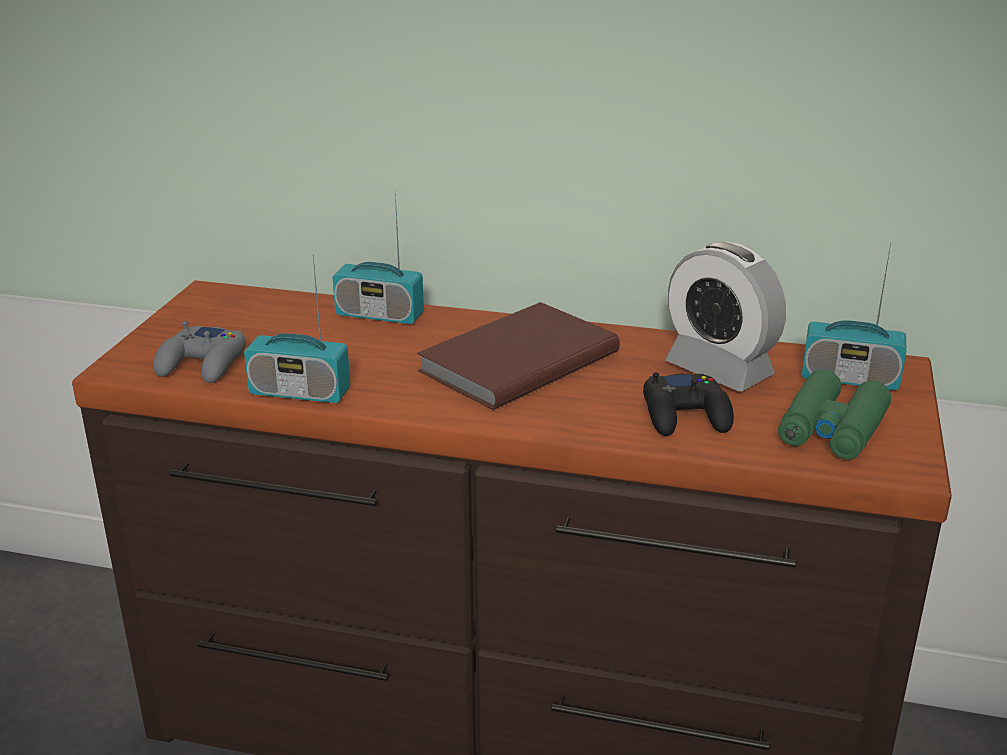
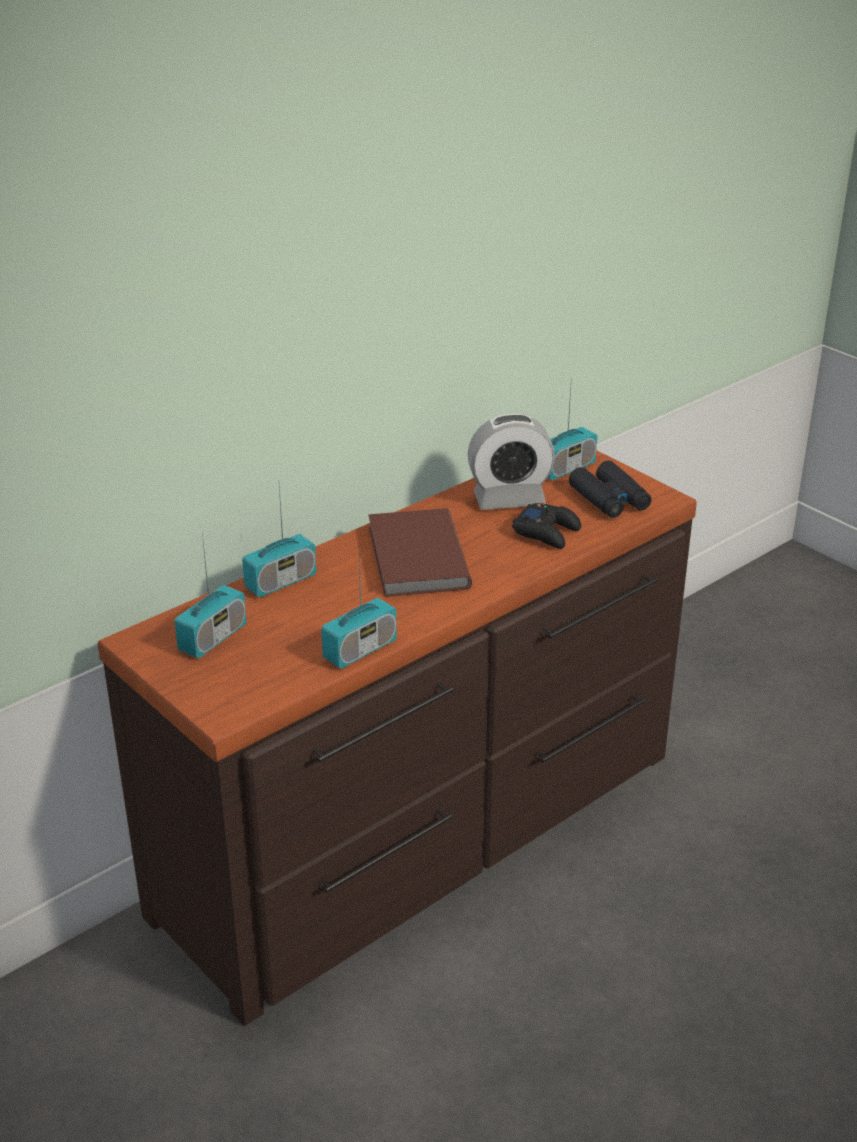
camera: 55 degrees left, 5 degrees up
(203, 364) = (265, 676): grey game controller -> none
(245, 320) = (213, 638): none -> radio
(831, 429) = (609, 499): green binoculars -> black binoculars

